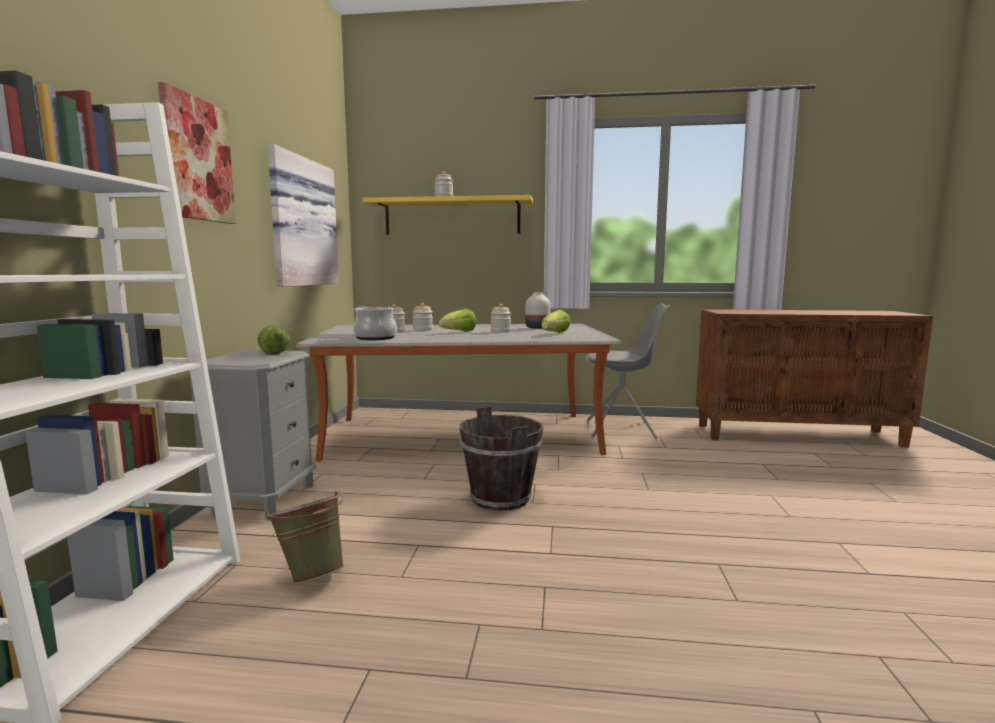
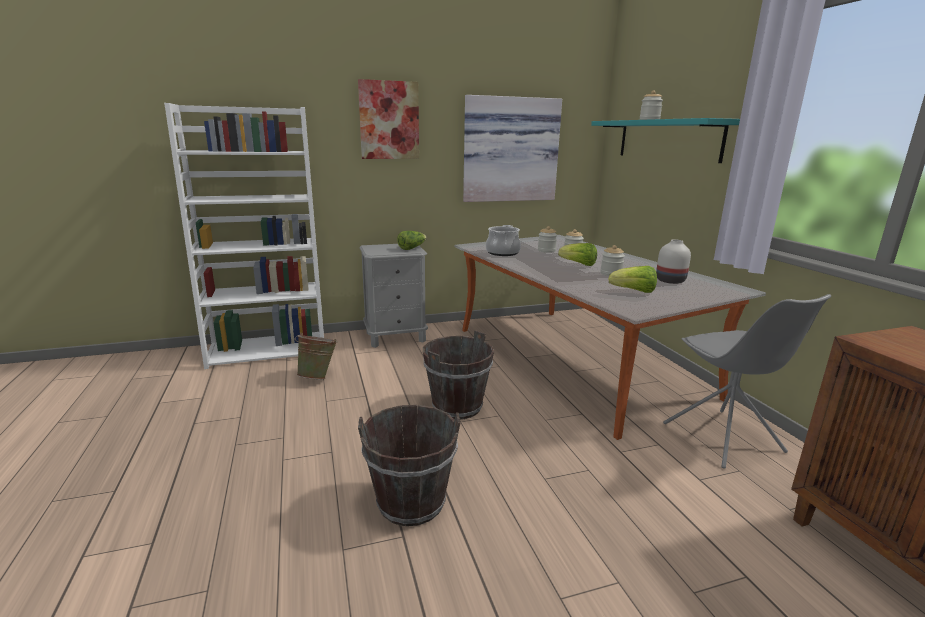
camera: 65 degrees right, 10 degrees up
(452, 217) = (667, 139): yellow shelf -> turquoise shelf
(667, 551) = (411, 503): none -> brown bucket

